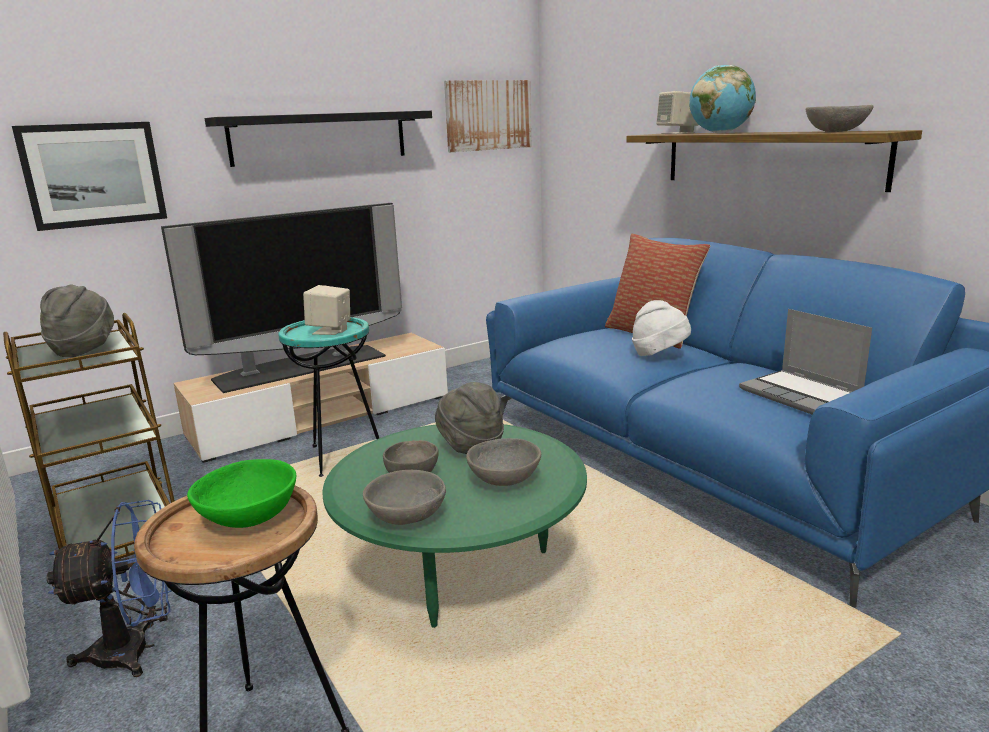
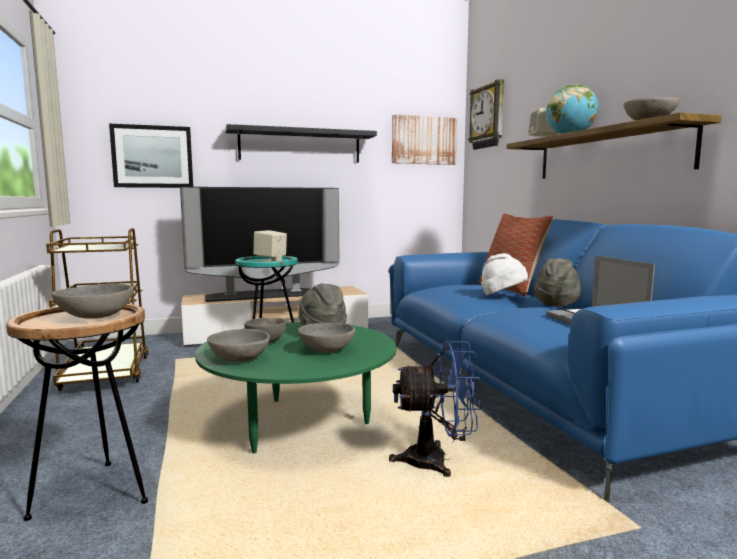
camera: 15 degrees right, 10 degrees down
(84, 349) = (102, 246): grey hat -> grey hat (556, 303)
(137, 650) = (63, 432): blue fan -> blue fan (437, 461)
(247, 517) = (95, 317): green bowl -> grey bowl
(579, 83) = (488, 116): none -> wall clock

